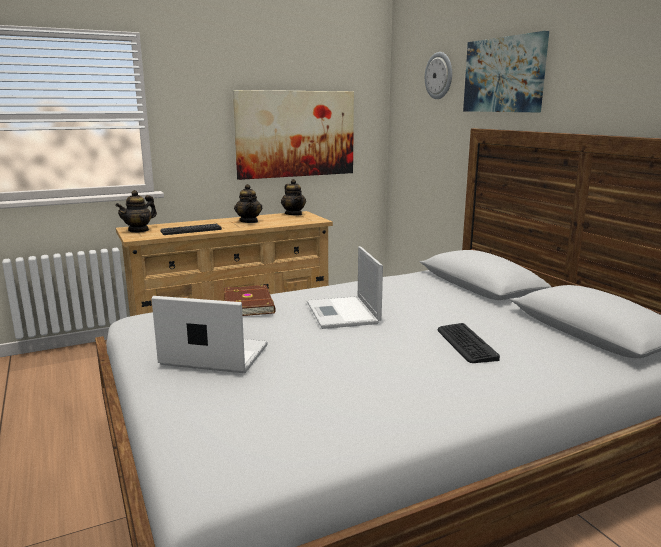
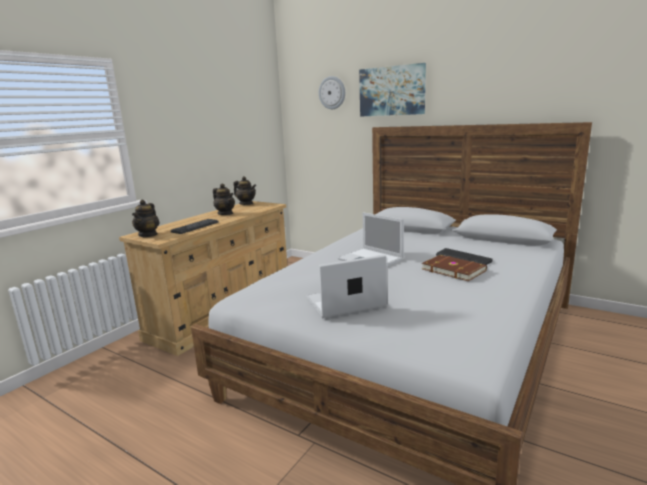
camera: 30 degrees left, 0 degrees up
(250, 304) = (304, 268): brown book -> brown book (453, 269)
(295, 134) = (230, 141): picture -> none

